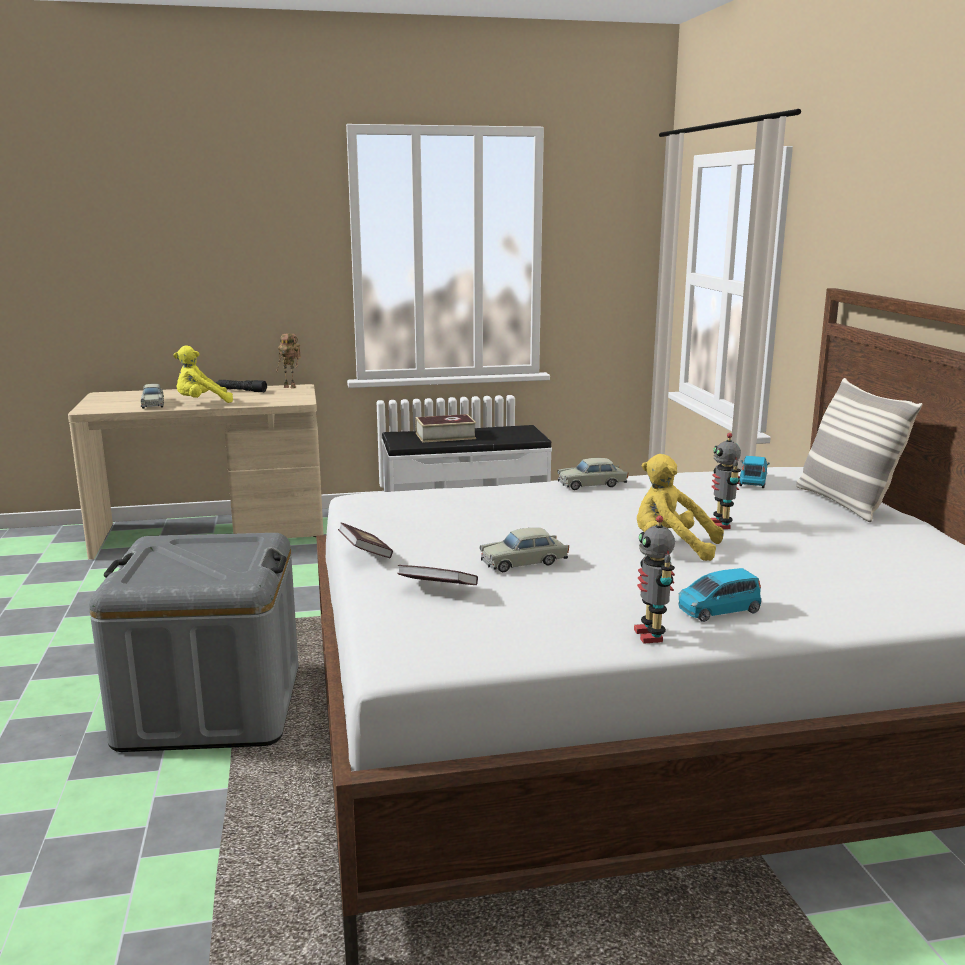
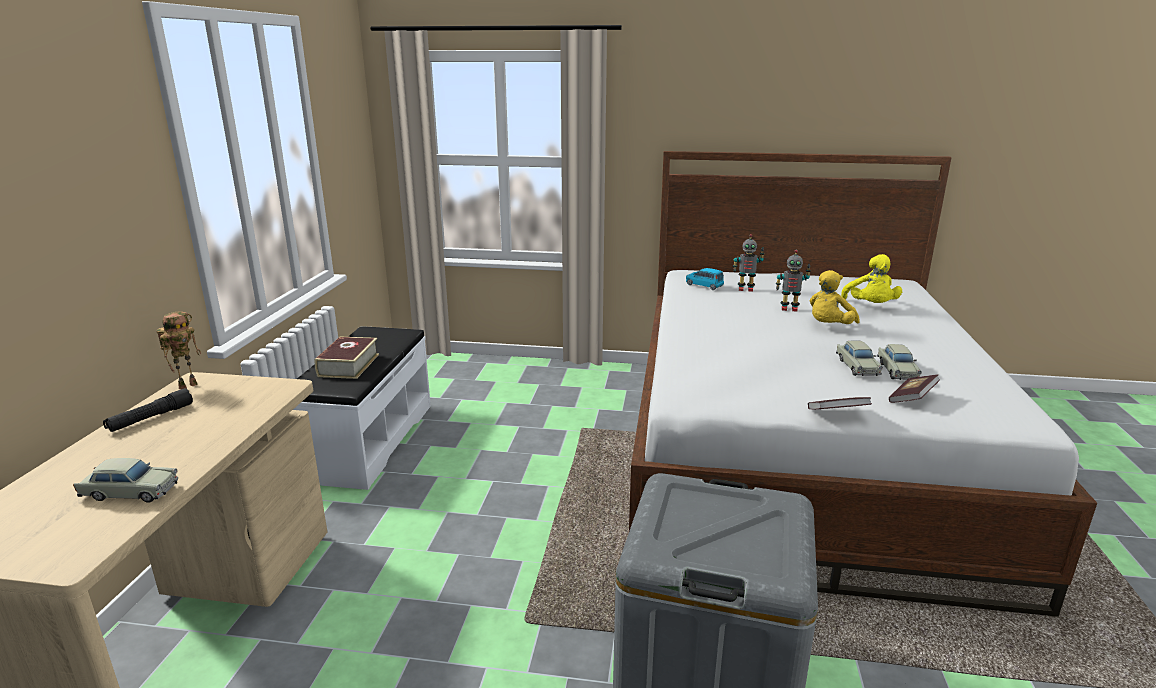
camera: 70 degrees left, 5 degrees up
(202, 403) = (190, 451): yellow plush toy -> yellow plush toy (870, 306)
(592, 484) = (690, 322): beige toy car -> beige toy car (897, 370)
(651, 635) = (971, 356): toy robot -> toy robot (745, 289)
(718, 610) = (932, 336): blue toy car -> none
(844, 503) = (756, 278): pillow -> none

